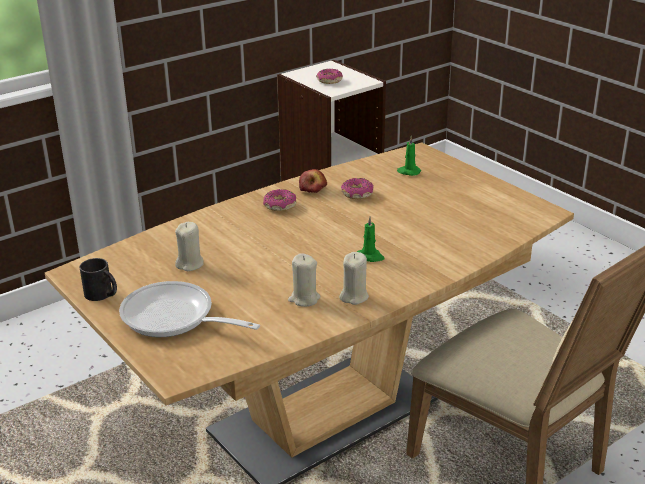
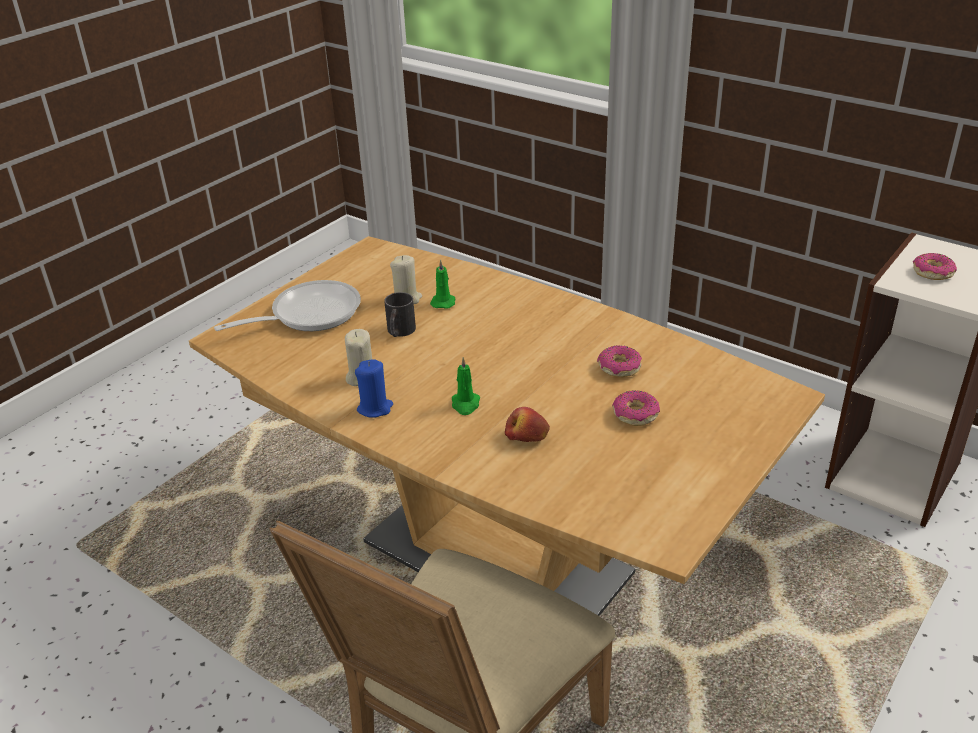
camera: 75 degrees right, 5 degrees up
(102, 295) = (338, 271): black mug -> black mug (399, 332)
(174, 318) = (308, 314): frying pan -> frying pan turned 45 degrees clockwise
(279, 206) = (556, 321): donut -> donut (635, 414)
(313, 189) = (612, 334): apple -> apple (526, 436)
(354, 296) = (375, 408): beige candle -> blue candle
(408, 172) = (713, 397): green candle -> green candle (443, 302)

